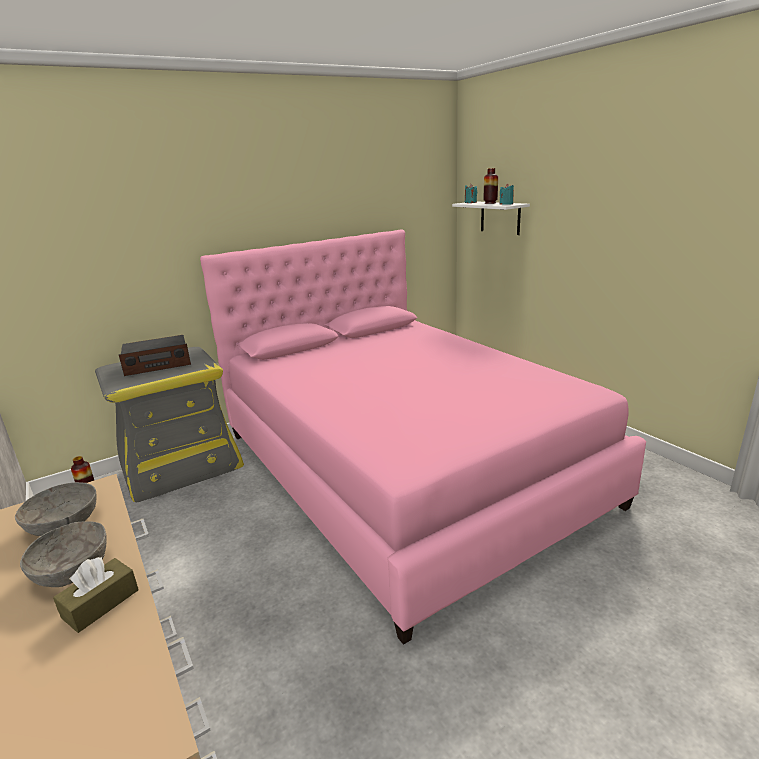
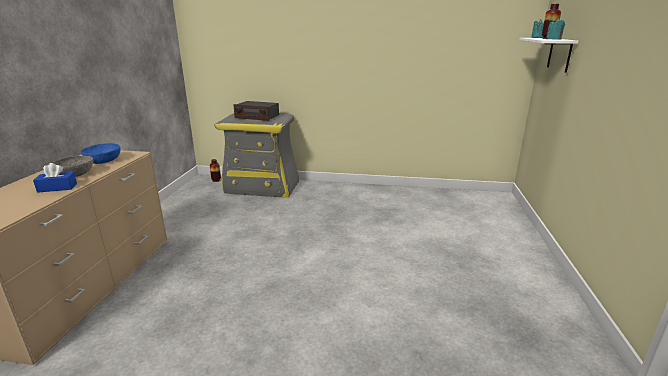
camera: 40 degrees right, 0 degrees up
(64, 524) = (103, 161): grey bowl -> blue bowl
(101, 604) = (57, 188): brown tissue box -> blue tissue box
(403, 466) = (368, 236): pink bed -> none

